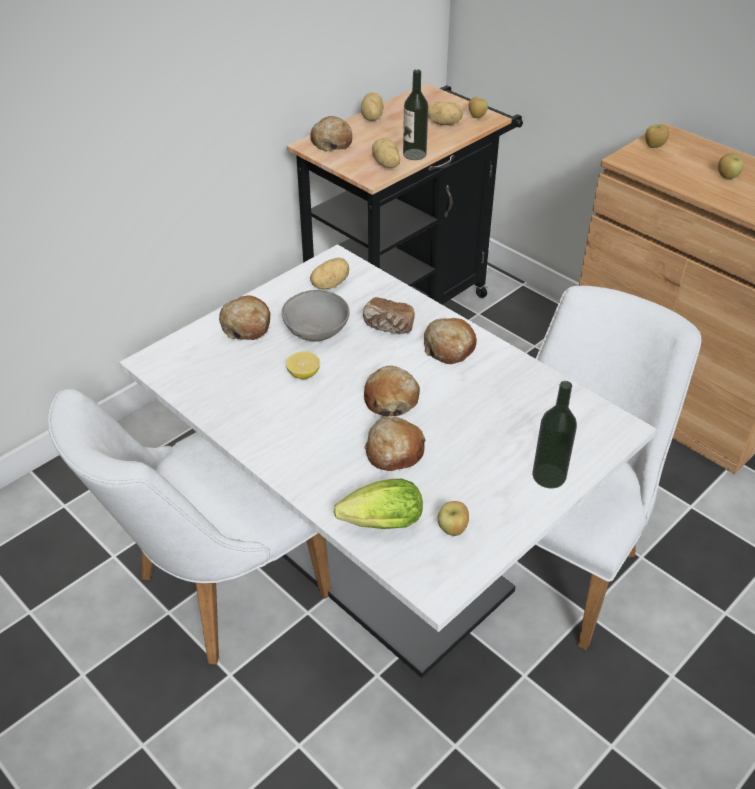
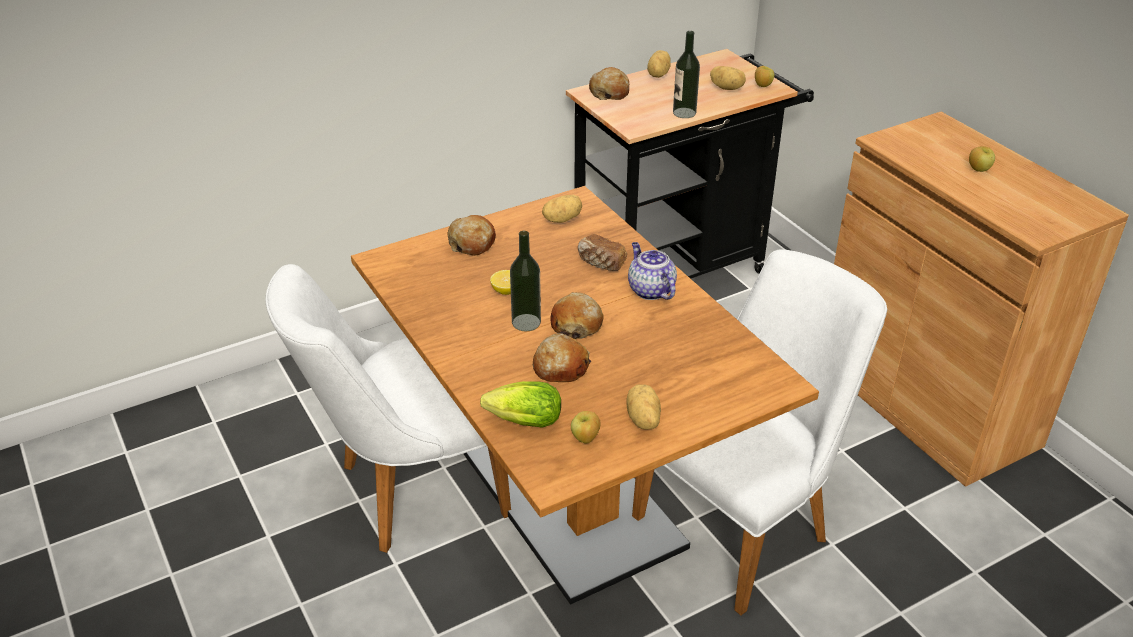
camera: 15 degrees right, 5 degrees down
(317, 330) = (534, 256): grey bowl -> none
(377, 558) = (566, 493): white dining table -> brown dining table
(385, 165) = (652, 119): potato -> potato (642, 420)
(449, 348) = (650, 290): bread -> teapot
(549, 476) = (694, 412): bottle -> bottle (526, 322)
(654, 146) = (917, 132): apple -> none

